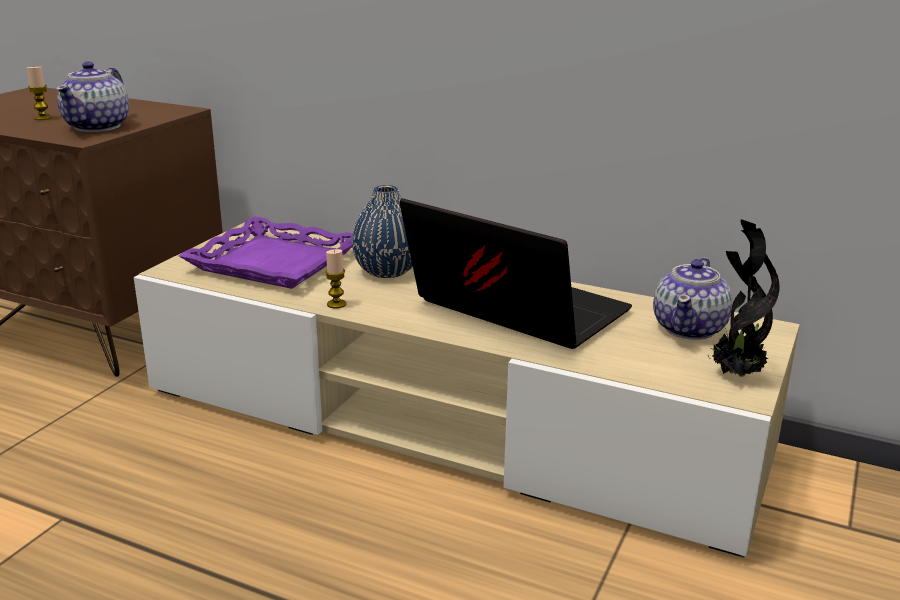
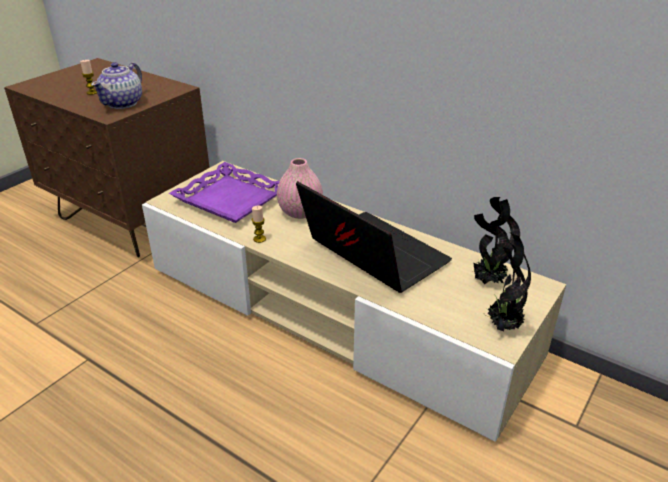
camera: 10 degrees right, 10 degrees up
(387, 271) = (300, 212): blue vase -> pink vase
(690, 328) = (487, 281): teapot -> potted plant

